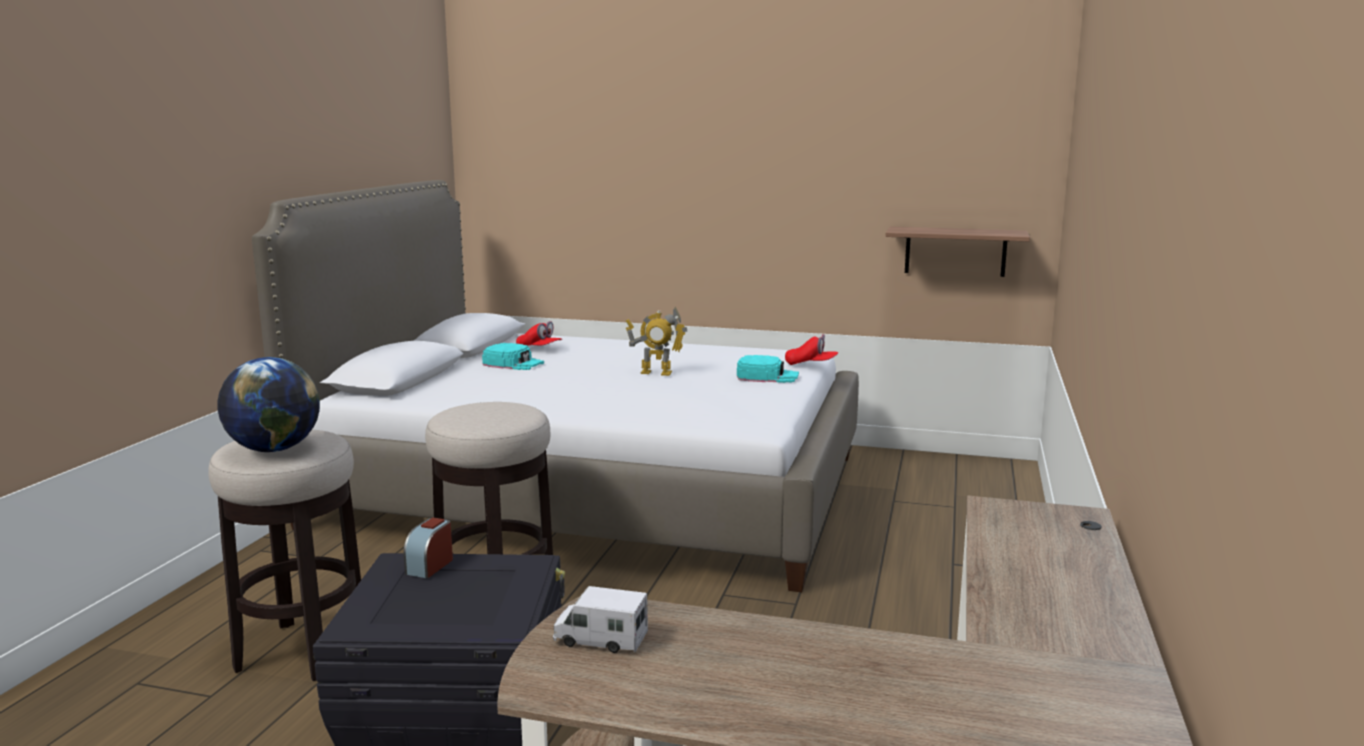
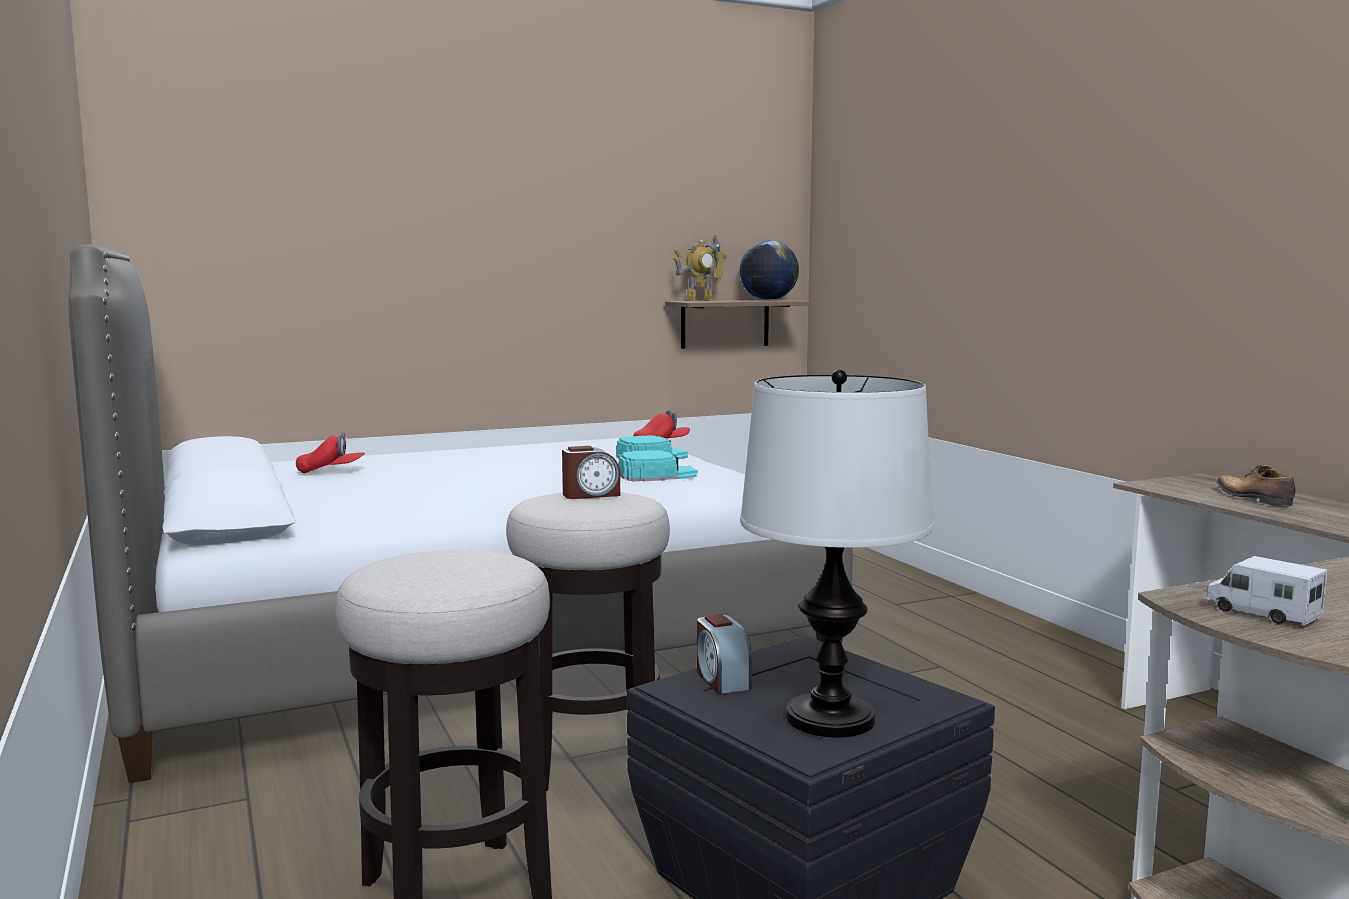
camera: 40 degrees left, 5 degrees down
(274, 449) = (463, 572): globe -> globe (768, 300)
(415, 613) = (829, 718): none -> table lamp
(501, 408) = (590, 495): none -> alarm clock
(513, 363) = (342, 486): turquoise cap -> turquoise cap (657, 475)
(600, 639) = (1262, 613): toy truck -> toy truck turned 75 degrees clockwise
(656, 373) = (538, 469): toy robot -> toy robot (700, 301)
(1040, 550) = (1253, 498): none -> shoe

